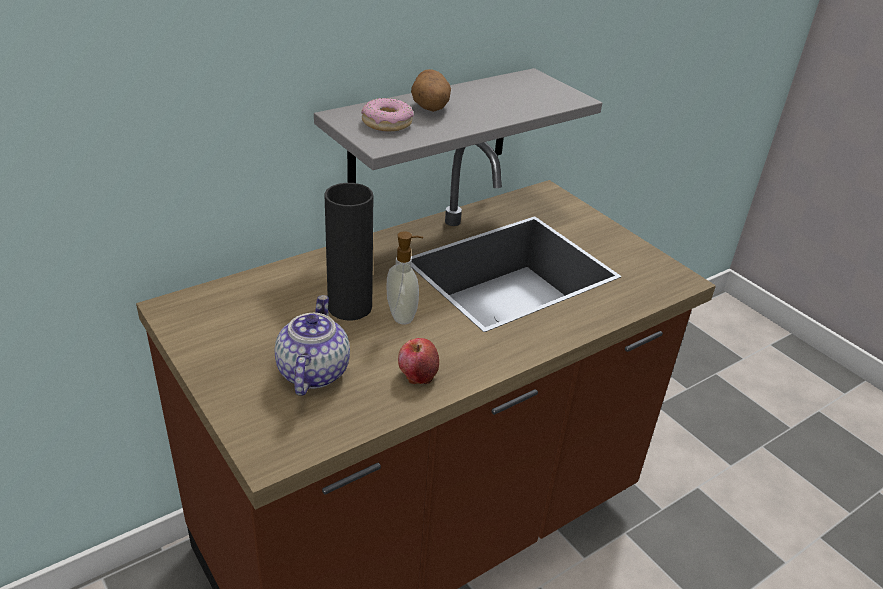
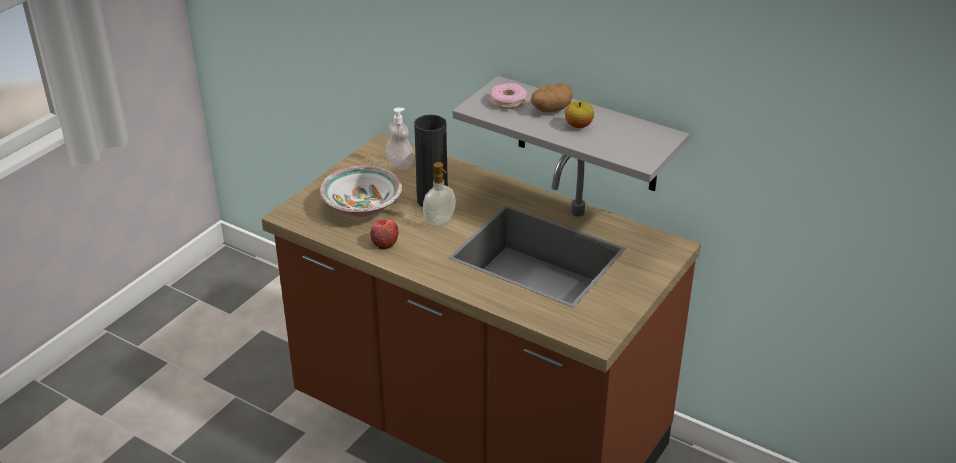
camera: 70 degrees right, 0 degrees up
(238, 308) = (400, 164): none -> soap dispenser
(312, 372) = (361, 206): teapot -> bowl
(479, 105) = (578, 125): none -> apple

